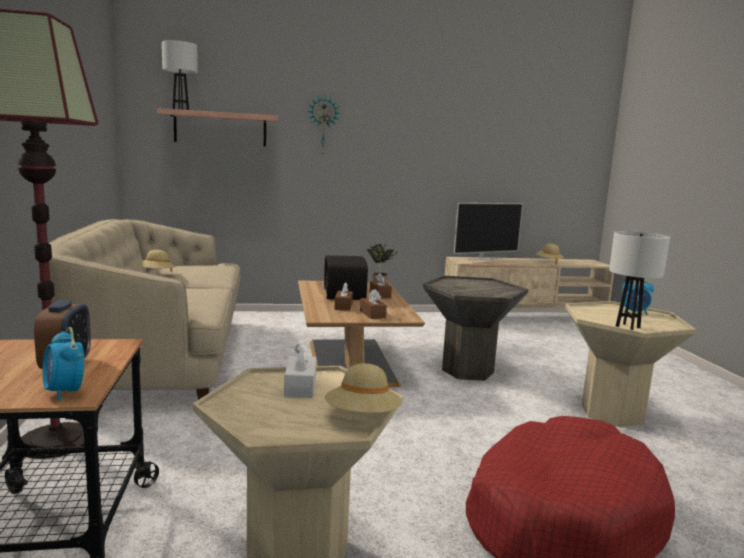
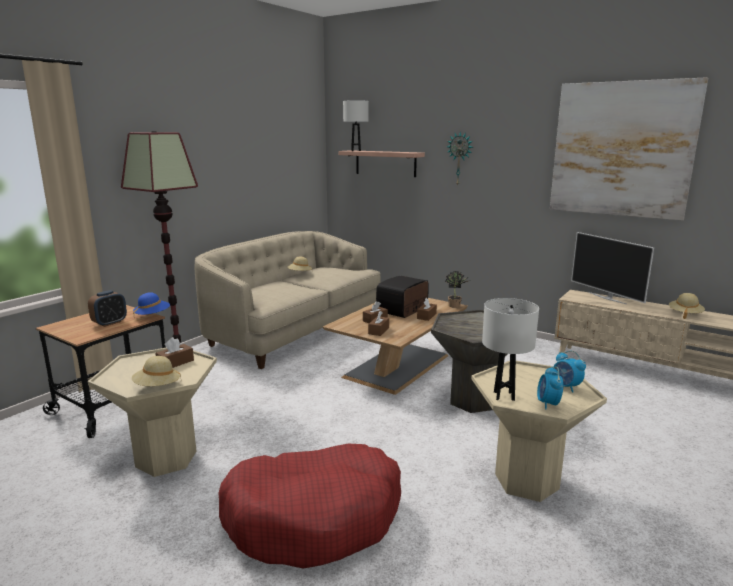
camera: 45 degrees right, 5 degrees up
(64, 392) = (82, 335): alarm clock -> alarm clock (548, 404)
(119, 342) = (152, 316): none -> blue hat
(300, 387) = (175, 363): white tissue box -> brown tissue box
(483, 122) = (621, 149): none -> picture
(483, 258) = (607, 298): television -> television turned 45 degrees clockwise

